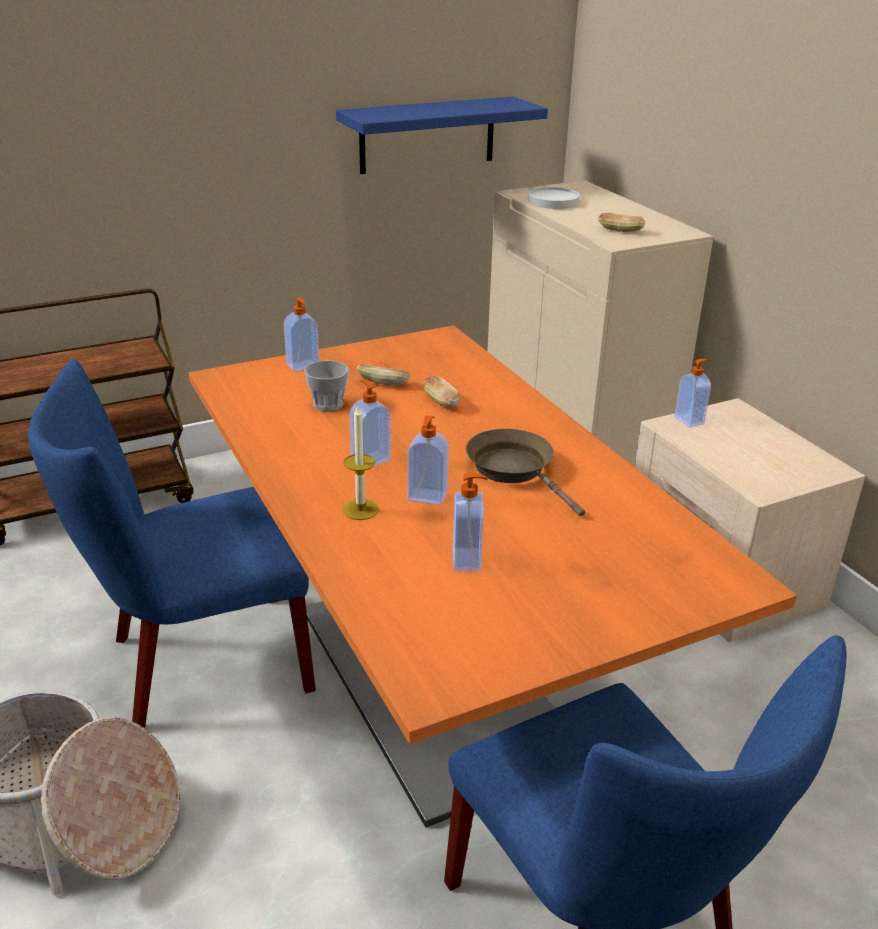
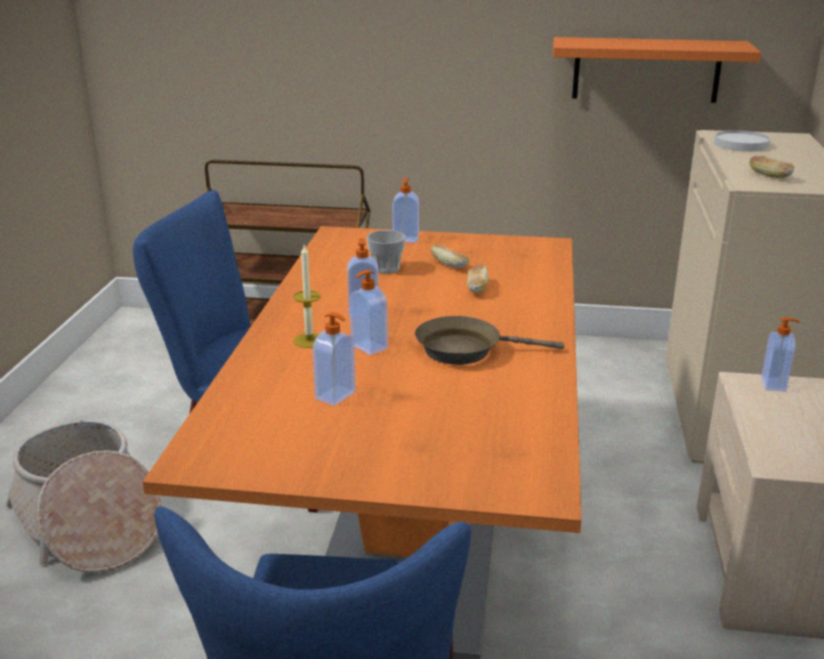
camera: 35 degrees right, 5 degrees down
(427, 135) = (646, 70): blue shelf -> orange shelf
(515, 470) = (465, 350): brown frying pan -> brown frying pan turned 90 degrees counterclockwise

